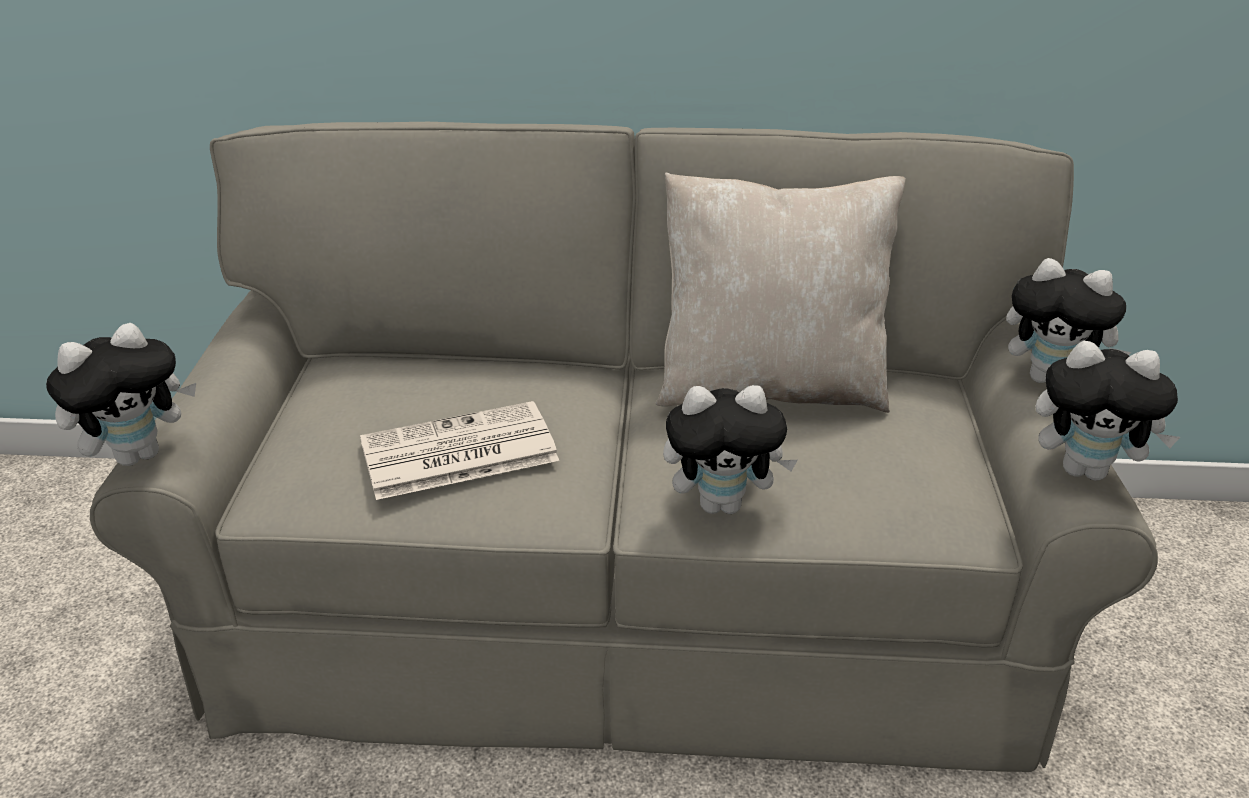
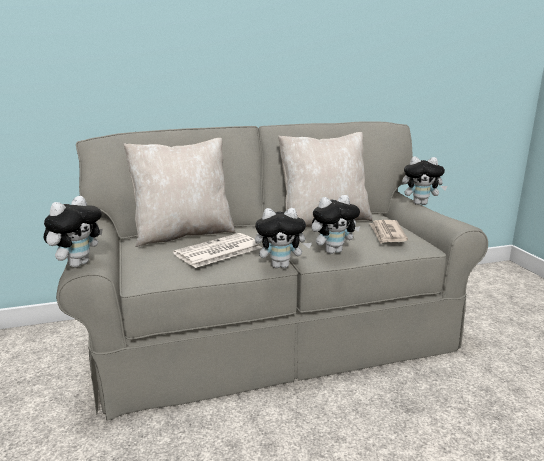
camera: 20 degrees left, 15 degrees down
(426, 374) = (183, 234): none -> beige pillow
(892, 473) = (387, 234): none -> newspaper
(1086, 470) = (453, 219): plush toy -> plush toy (281, 266)

